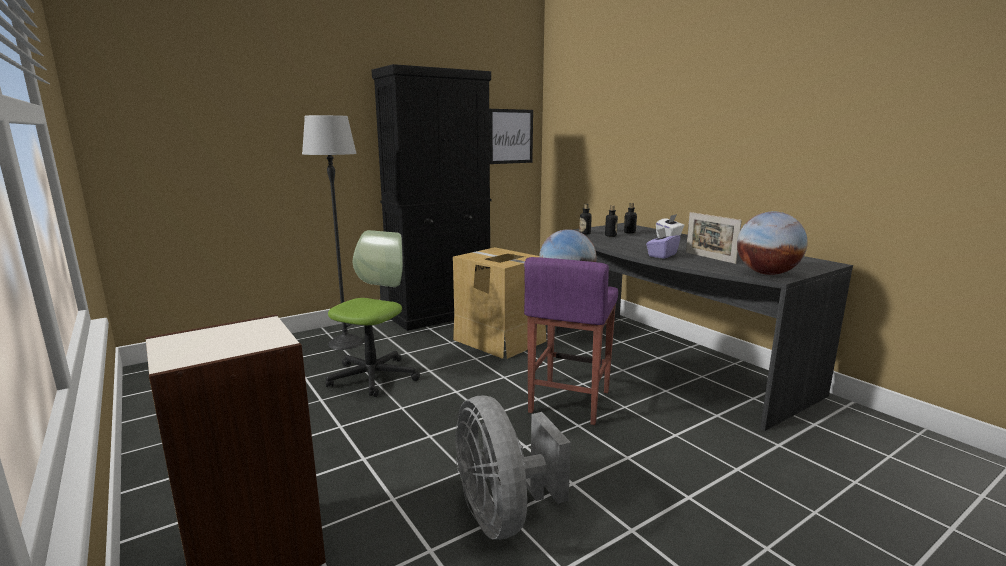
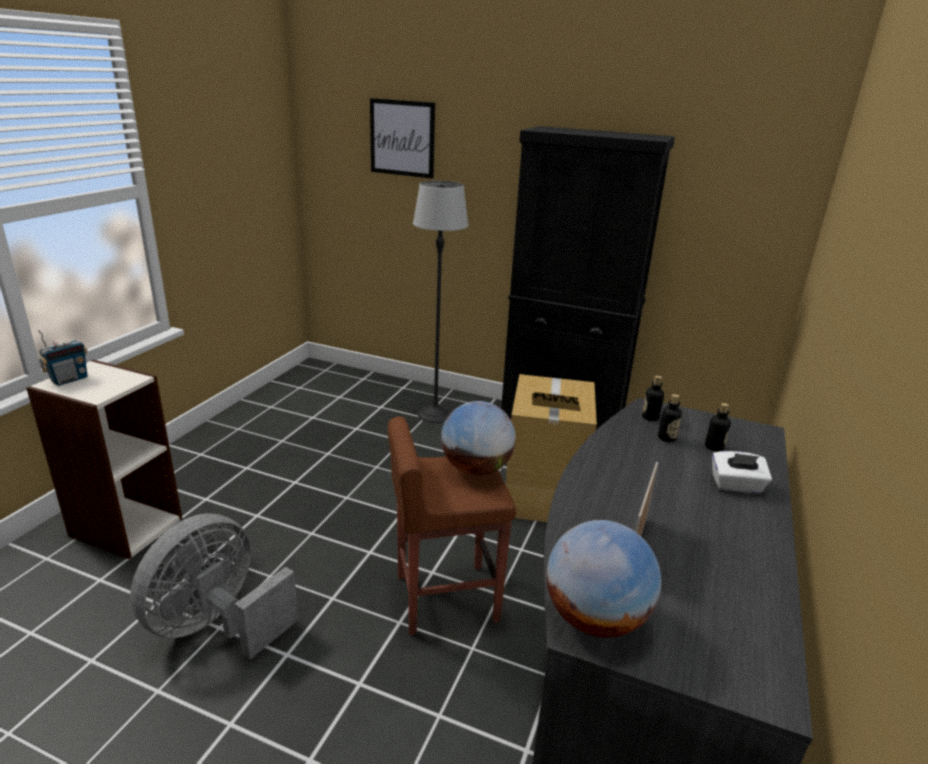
camera: 55 degrees right, 10 degrees up
(186, 351) = (69, 380): none -> radio
(373, 376) = (387, 457): office chair -> none
(511, 136) = (748, 231): picture -> picture (402, 138)
(569, 402) = (444, 597): purple stool -> brown stool
(662, 255) = (596, 501): purple tissue box -> none

